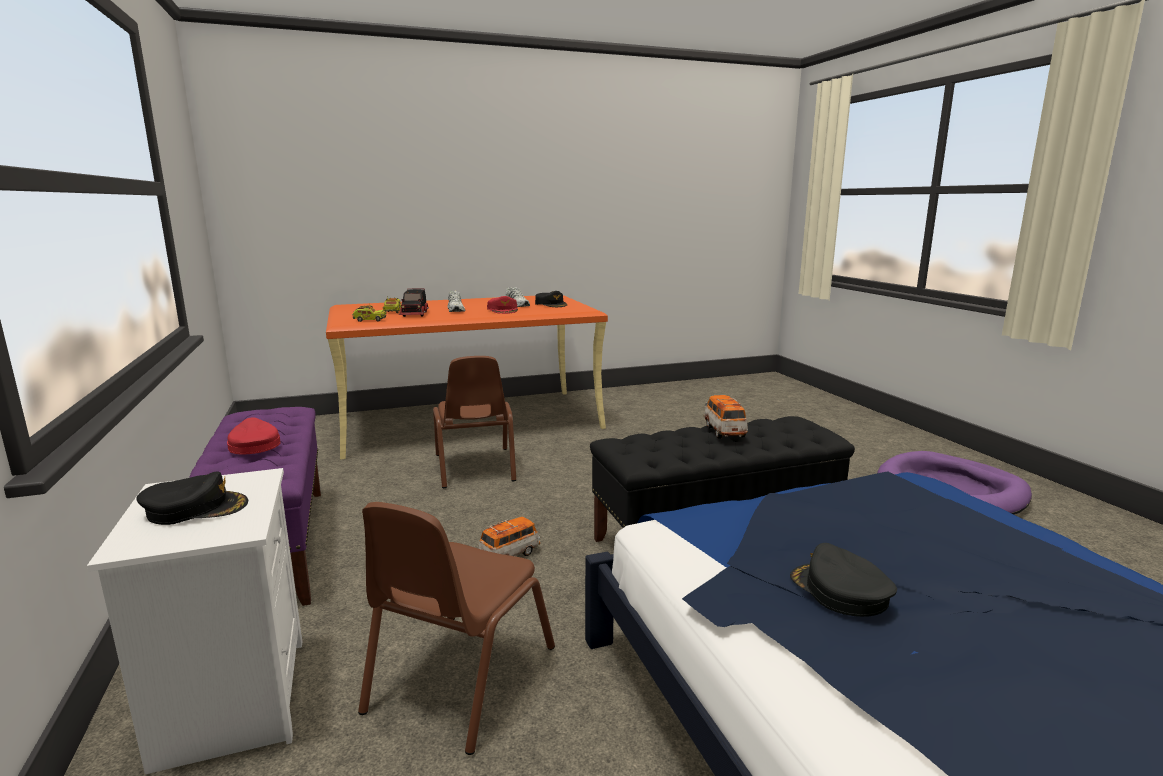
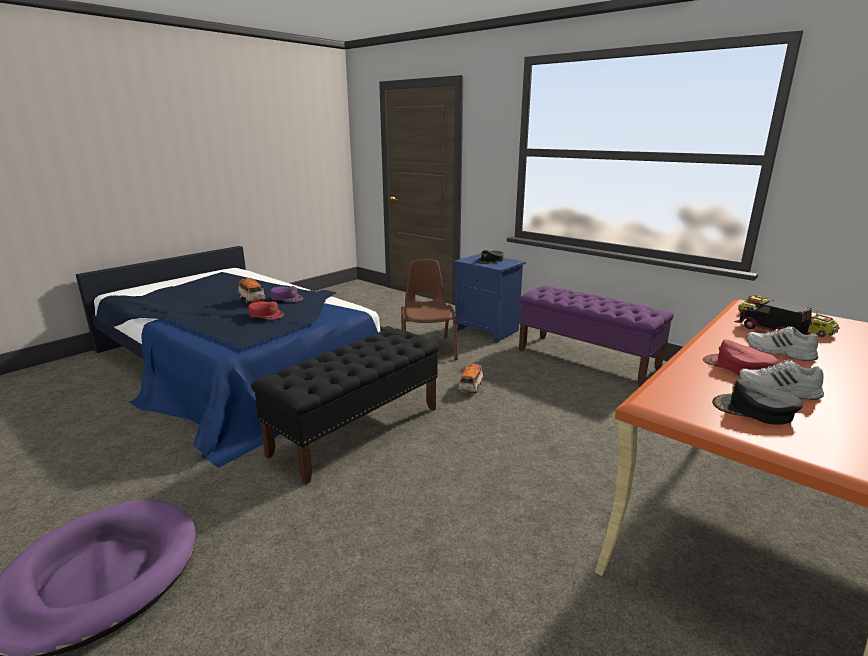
camera: 150 degrees right, 5 degrees up
(231, 699) = (488, 330): white nightstand -> blue nightstand
(254, 445) = (587, 298): red cap -> red cap (266, 314)
(475, 468) = (604, 441): brown chair -> none
(724, 431) = (352, 360): toy car -> toy car (252, 300)
(839, 591) = (287, 298): black cap -> purple cap

